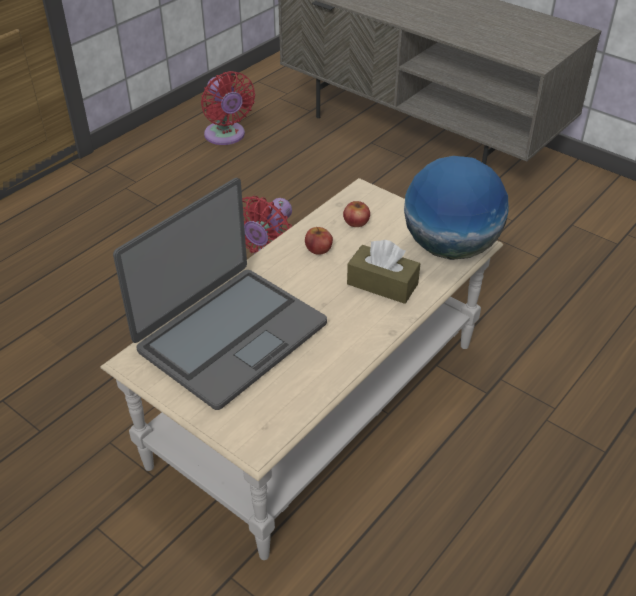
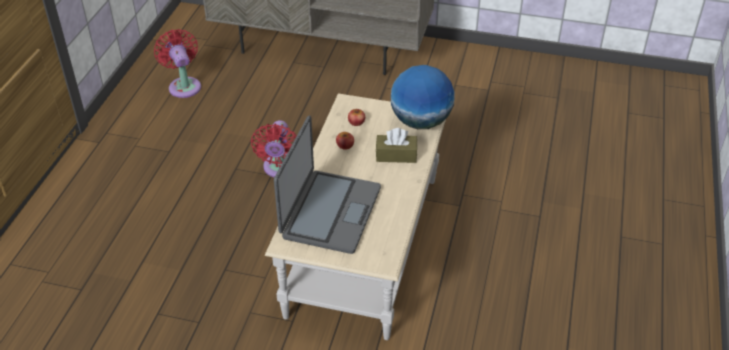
camera: 25 degrees left, 0 degrees up
(226, 136) = (184, 85): red fan -> red fan turned 150 degrees counterclockwise

